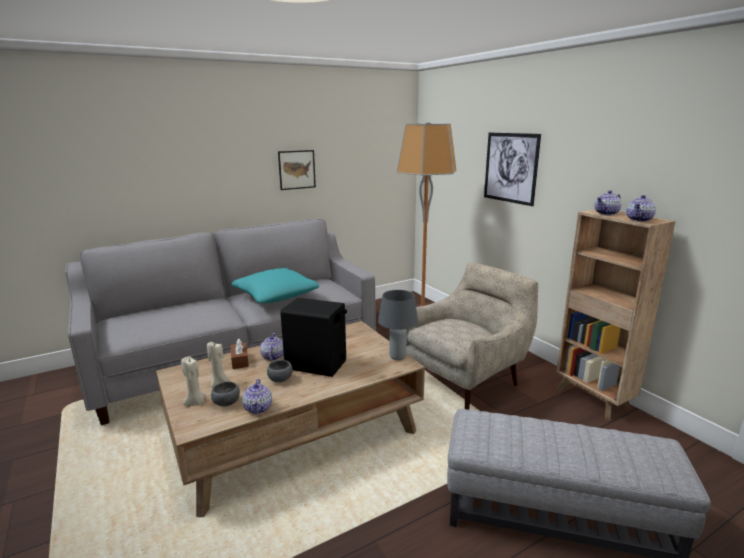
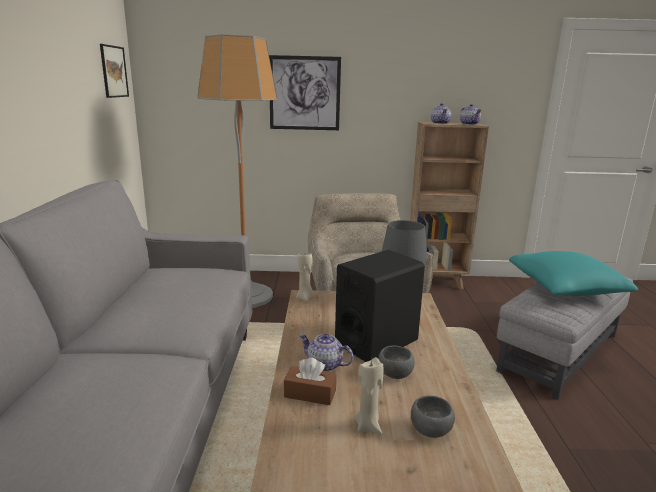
camera: 60 degrees left, 0 degrees up
(196, 402) = (410, 460): beige candle -> beige candle (305, 298)
(258, 408) = (459, 406): teapot -> none
(275, 296) = (164, 307): turquoise pillow -> turquoise pillow (565, 288)
(297, 169) = (32, 102): picture -> picture (114, 71)

